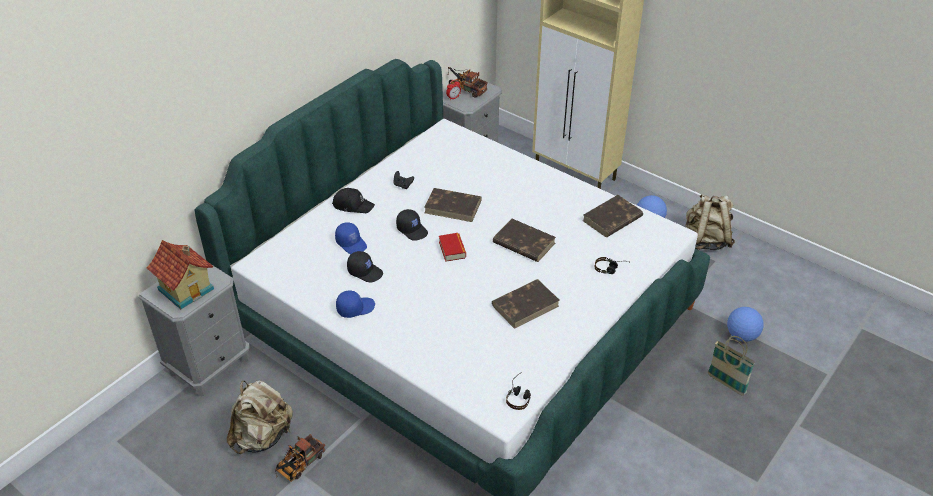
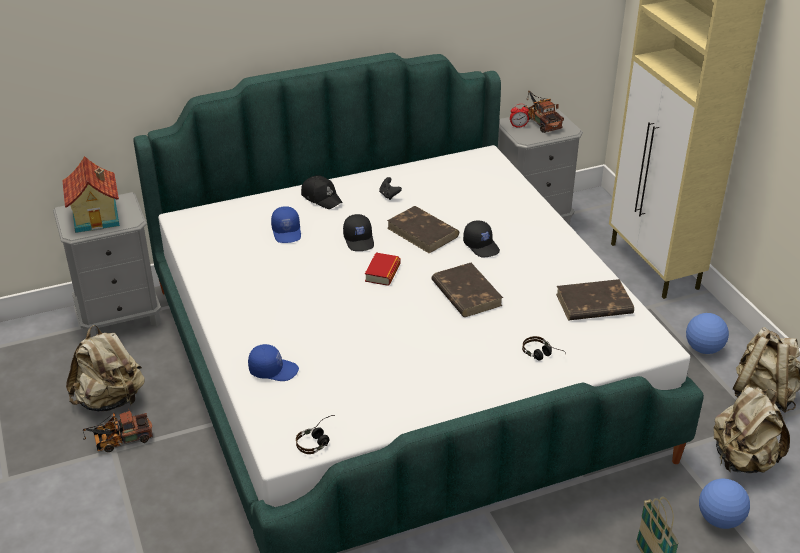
camera: 30 degrees right, 5 degrees down
(355, 308) = (234, 292): blue cap -> blue cap (273, 370)
(365, 271) = (276, 262): black cap -> black cap (482, 246)
(526, 305) = (410, 355): brown book -> none
(726, 290) = (743, 460): none -> beige backpack

